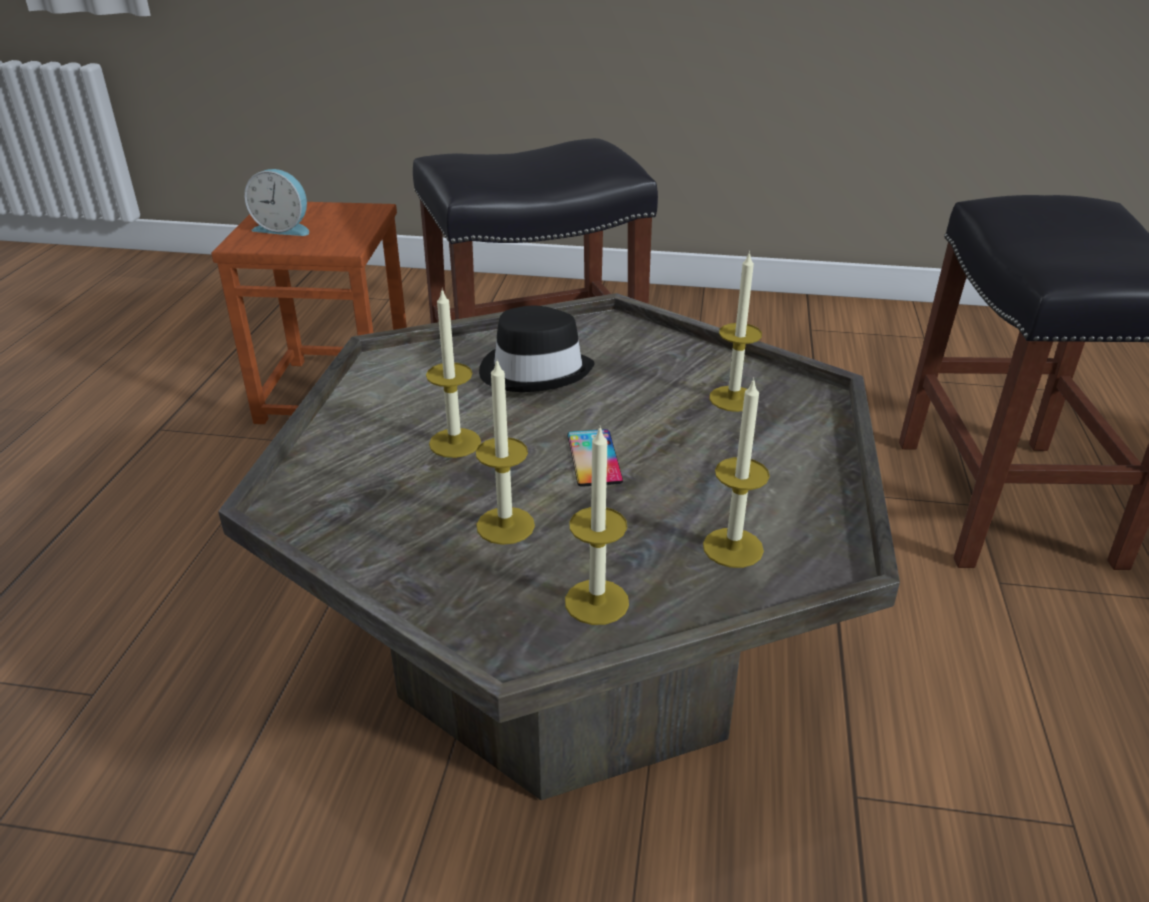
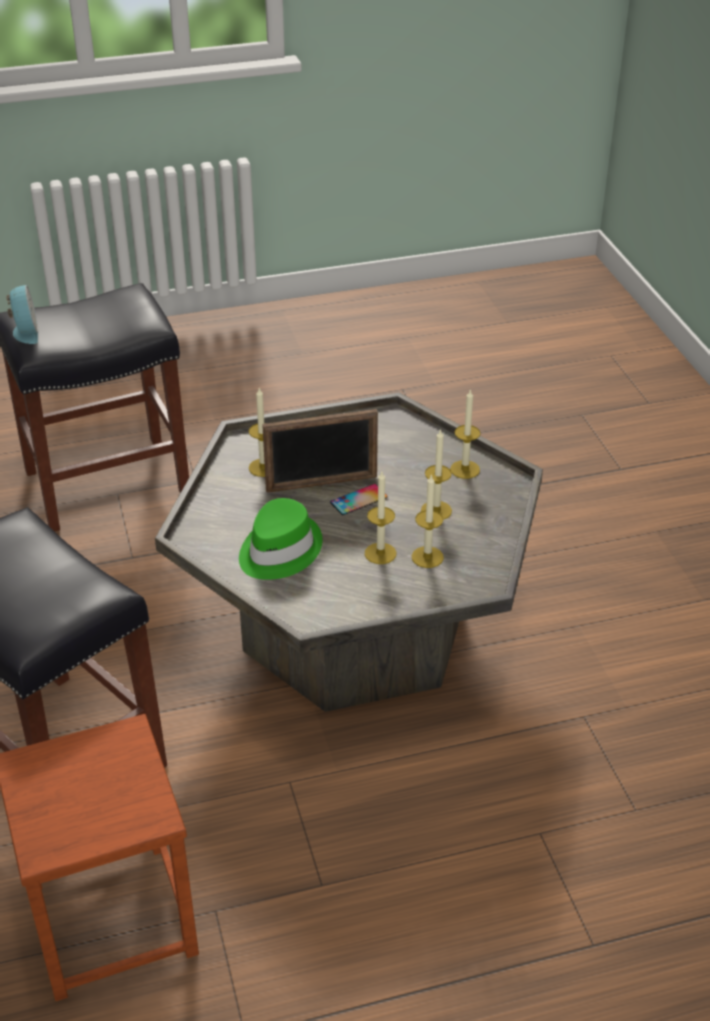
camera: 115 degrees left, 5 degrees up
(284, 228) = (103, 805): alarm clock -> alarm clock (25, 332)
(535, 371) = (278, 550): black hat -> green hat
(659, 436) = (321, 484): none -> picture frame
(733, 548) = (399, 442): candle -> candle (427, 557)

